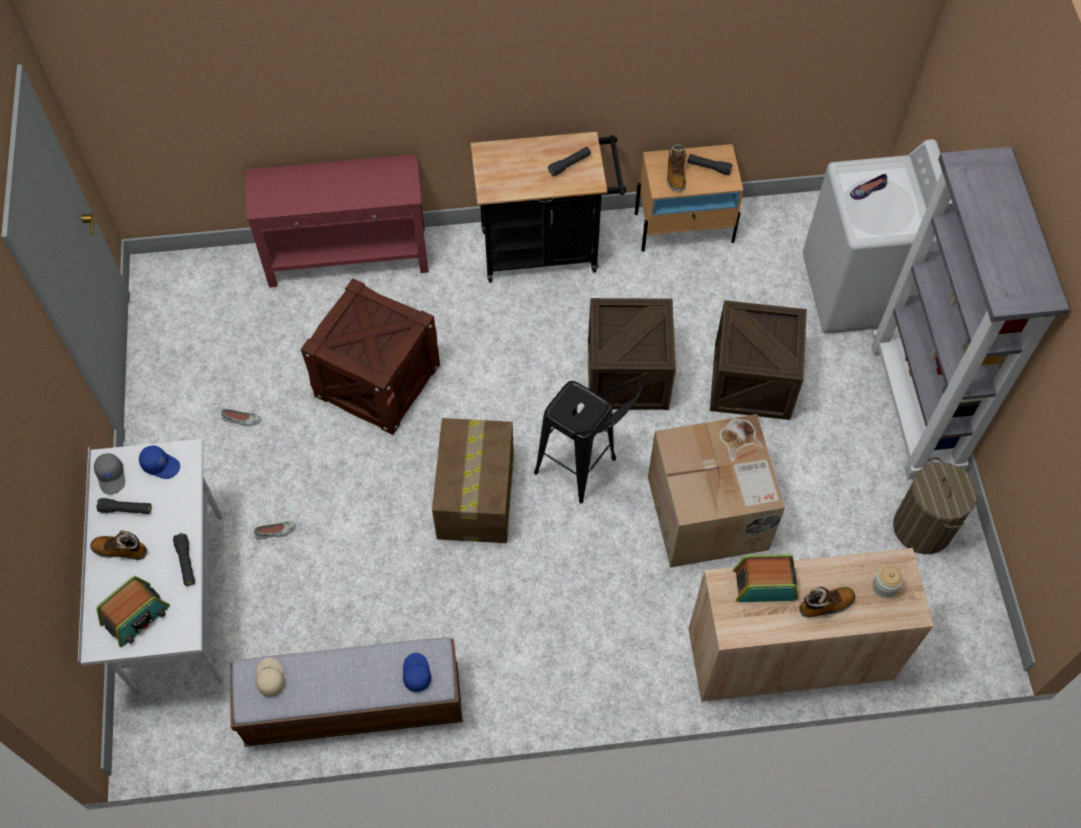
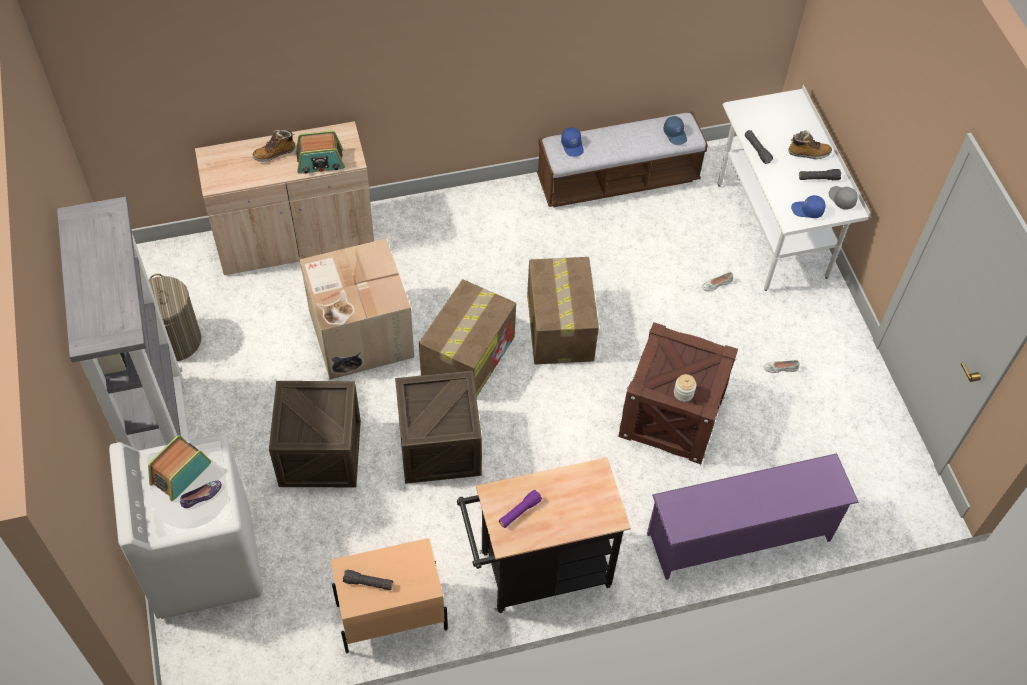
camera: 170 degrees right, 5 degrees down
(136, 616) = (777, 116): radio -> radio (180, 473)
(270, 678) = (675, 134): beige cap -> blue cap
(348, 257) = (739, 538): red console table -> purple shoe rack
(569, 164) = (519, 512): black flashlight -> purple flashlight
(585, 472) = (468, 355): black stool -> cardboard box
(675, 175) = (405, 569): boot -> none
(884, 586) = (228, 169): jar -> jar (683, 393)

